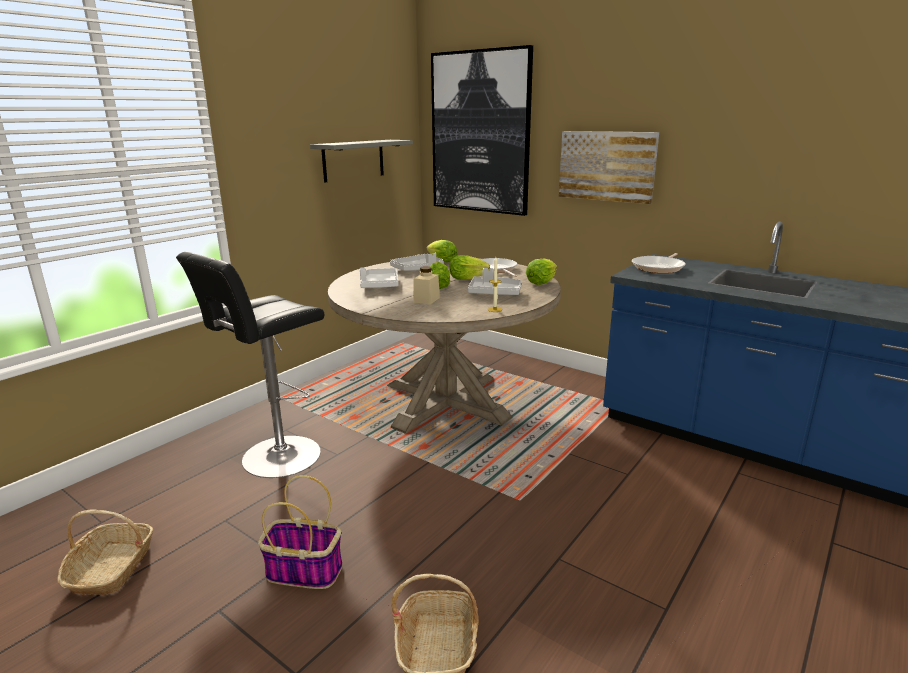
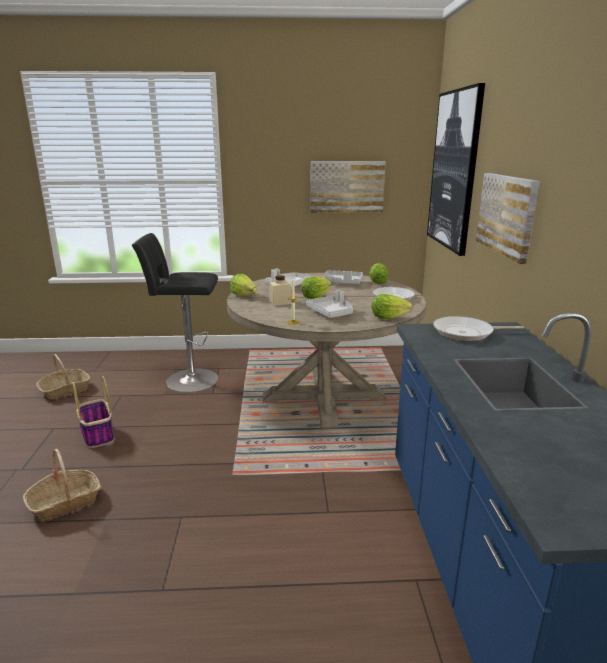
camera: 50 degrees right, 0 degrees up
(353, 160) = (347, 186): grey shelf -> picture
(467, 279) = (349, 298): lettuce -> lettuce (244, 295)

